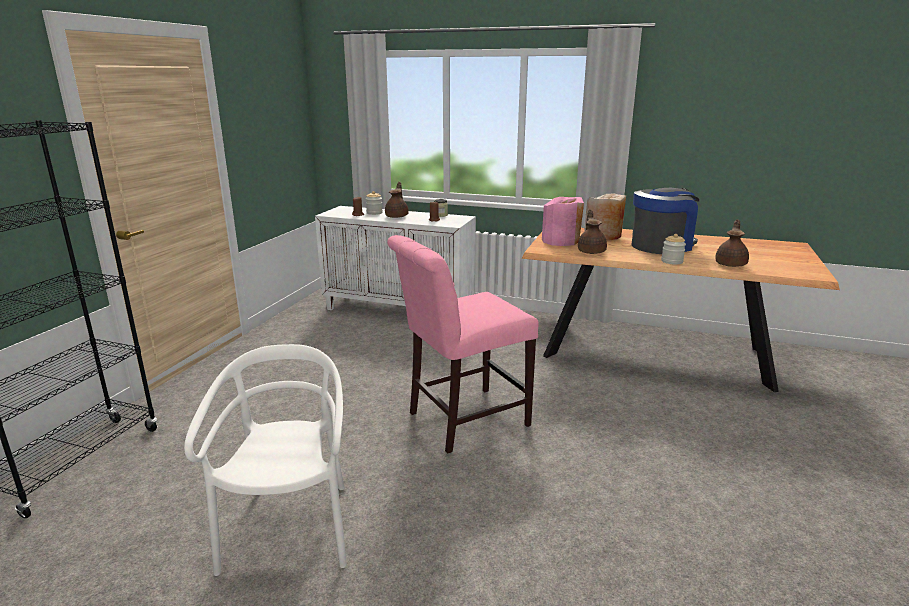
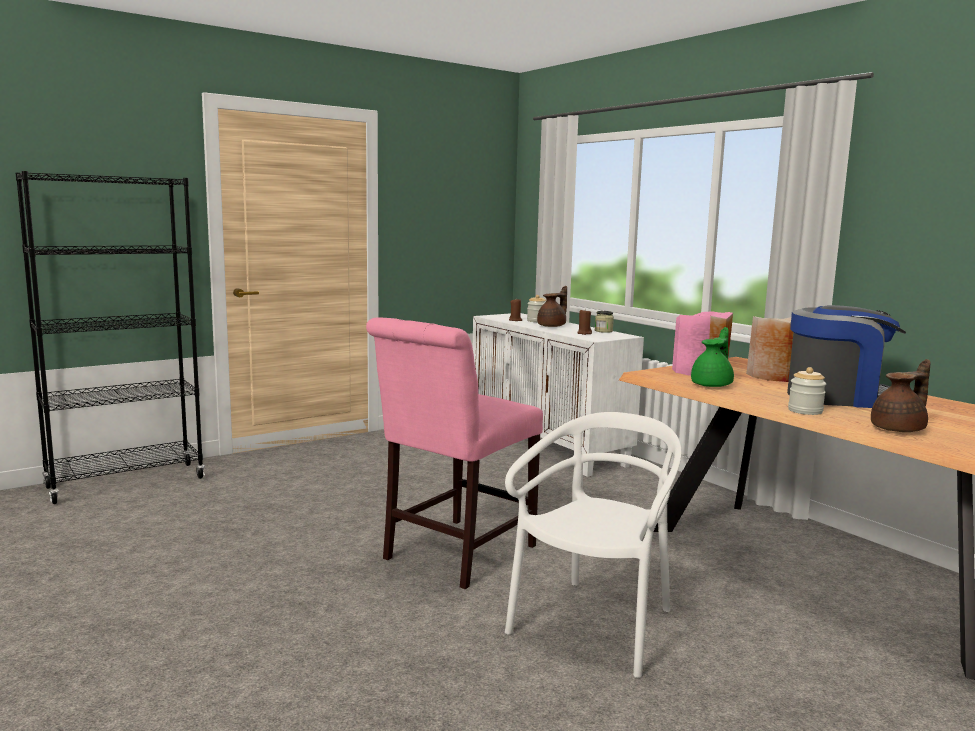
camera: 35 degrees right, 10 degrees down
(291, 529) = (181, 577): white chair -> white chair (595, 625)
(462, 420) = (454, 554): pink chair -> pink chair turned 60 degrees counterclockwise
(591, 251) = (713, 385): brown teapot -> green teapot

